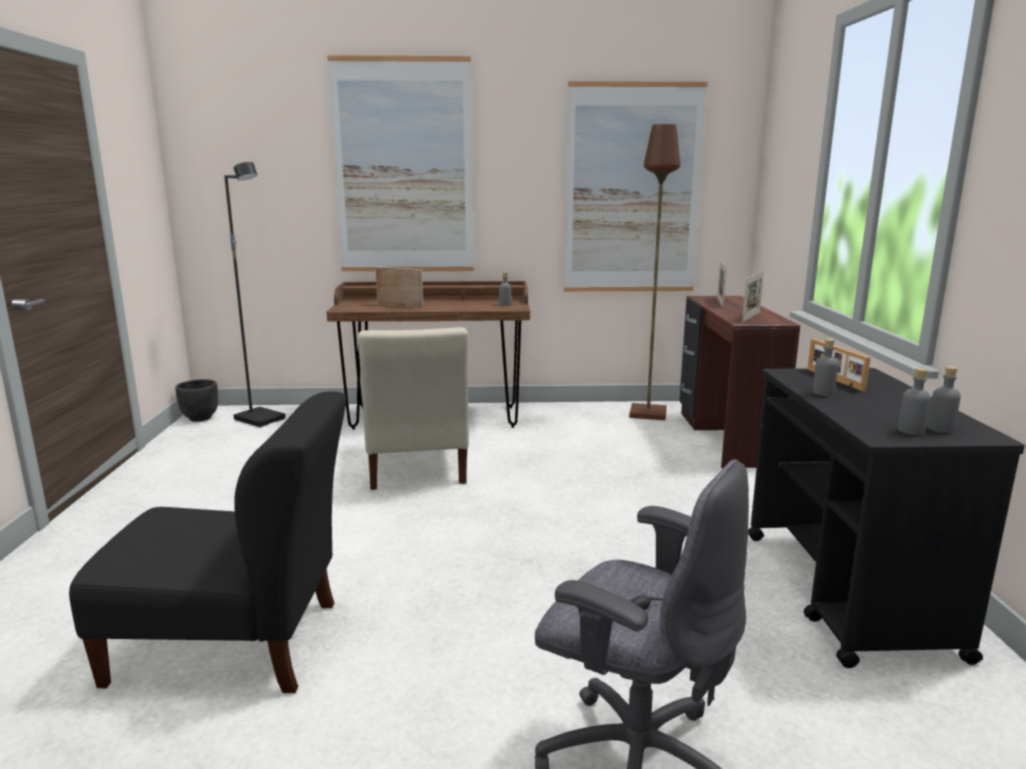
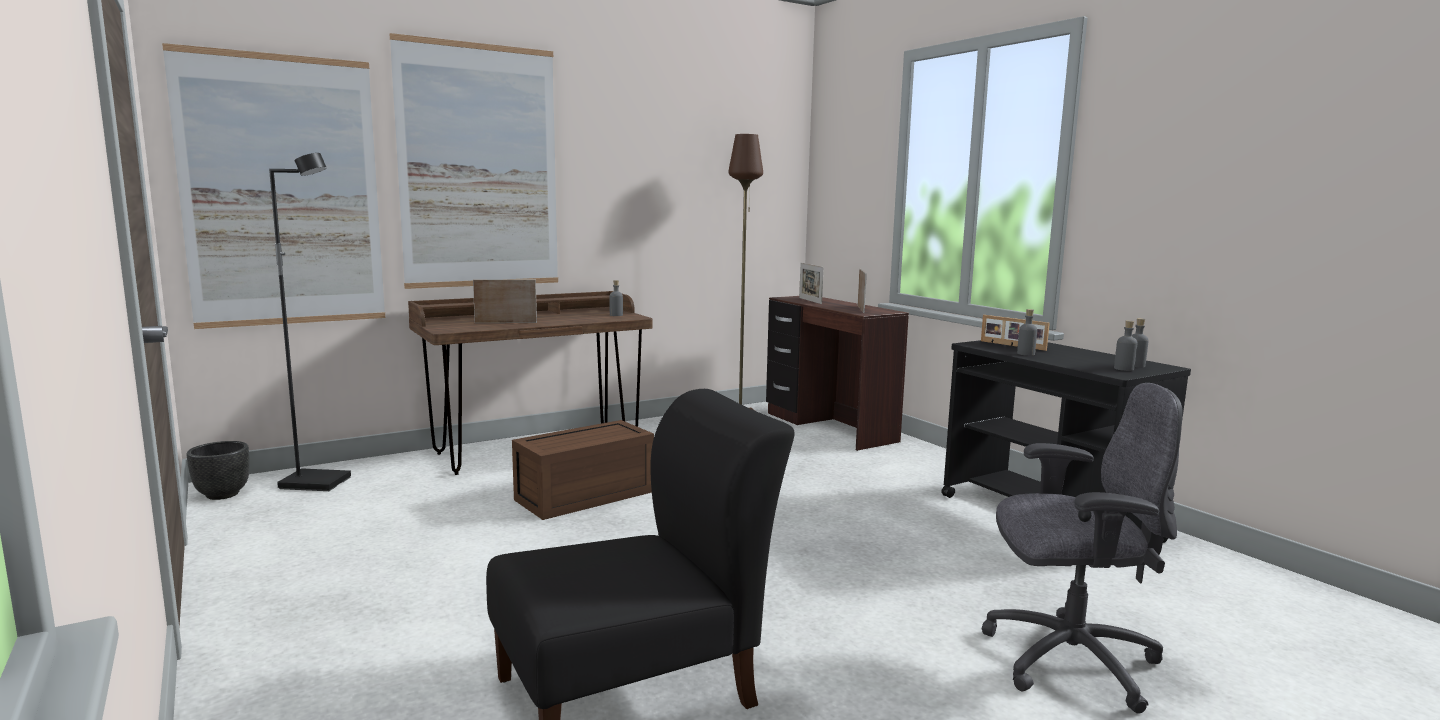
camera: 30 degrees left, 5 degrees down
(416, 466) = (584, 497): beige chair -> brown storage box
(632, 190) = (706, 197): picture -> picture (283, 192)

